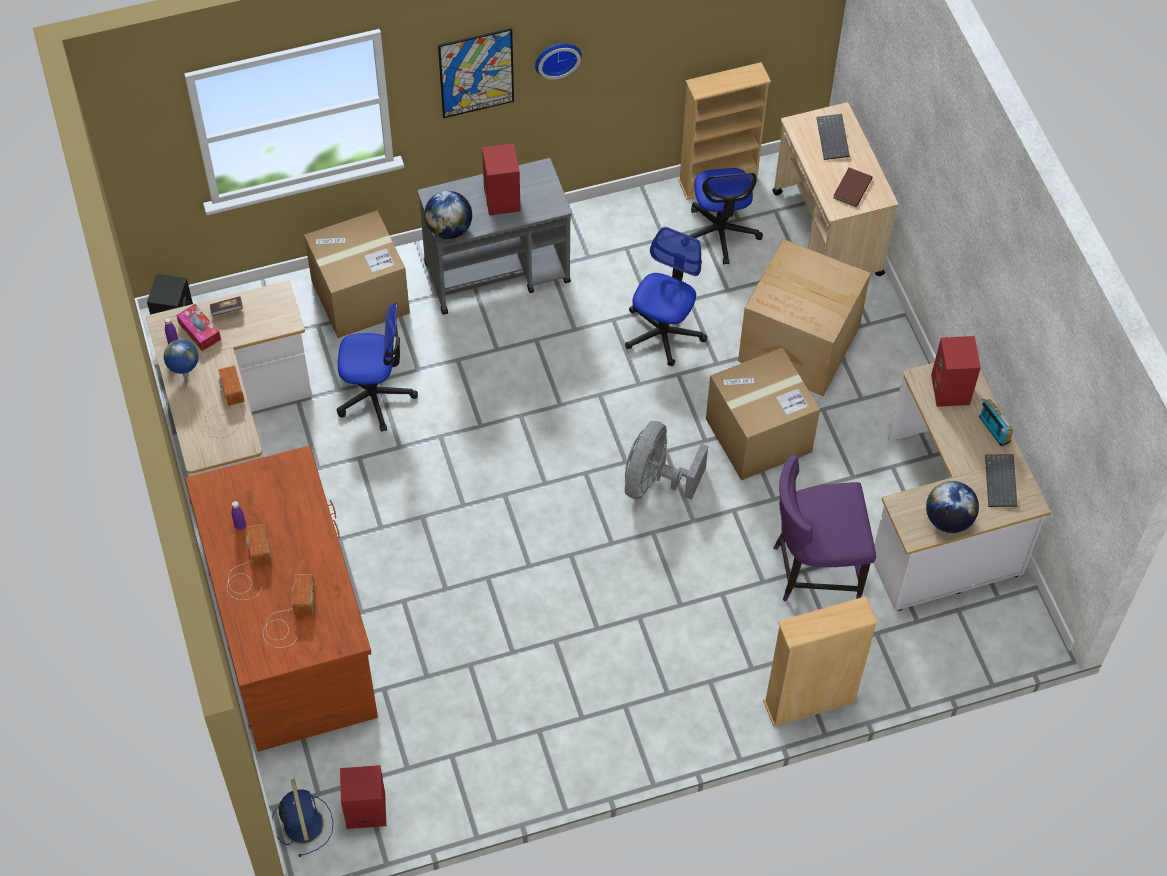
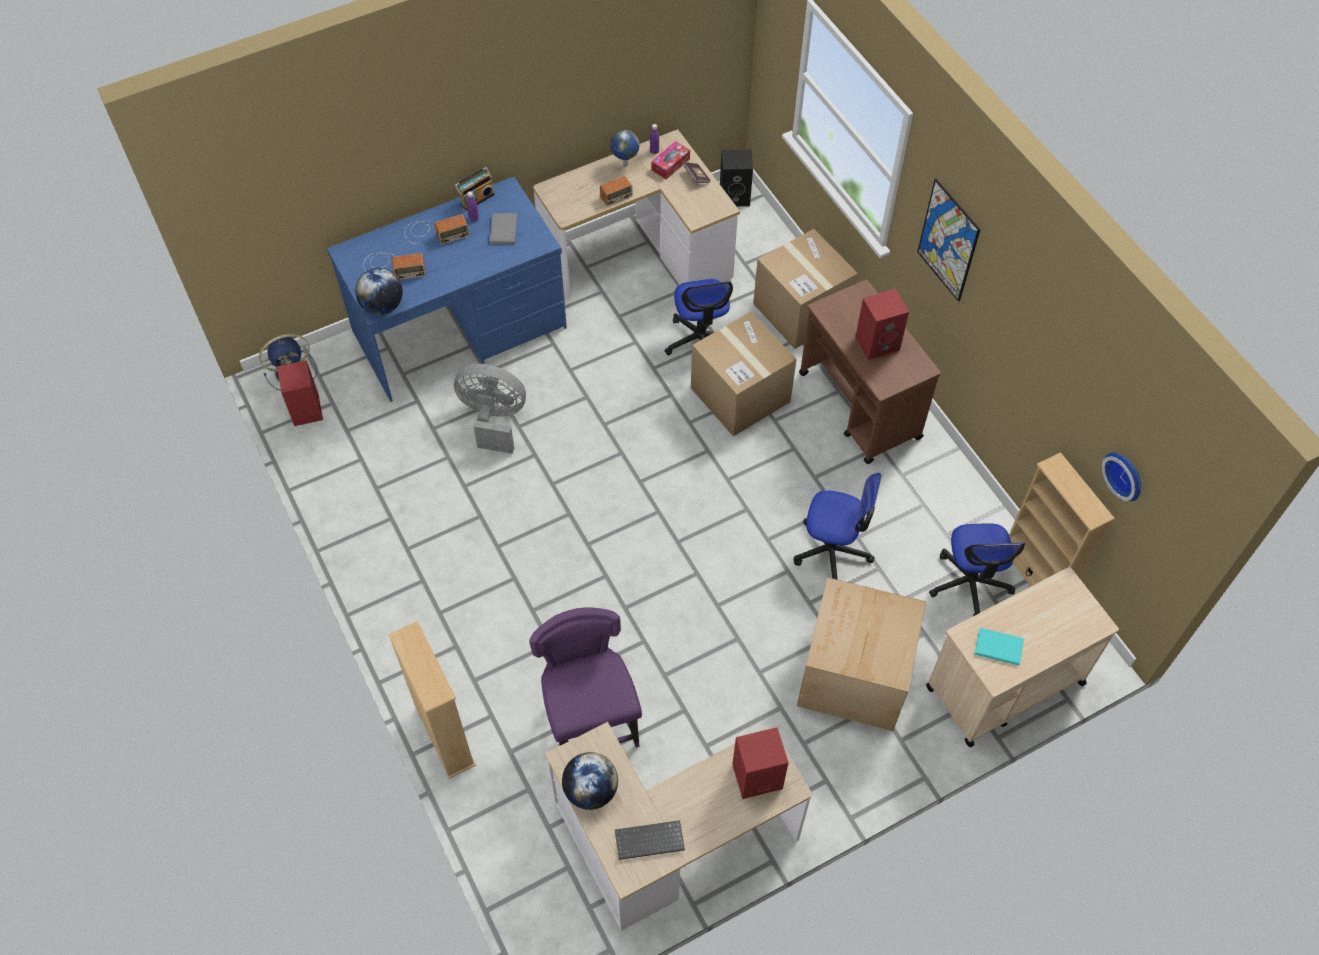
camera: 80 degrees right, 0 degrees up
(267, 499) = (502, 230): none -> grey book
(291, 632) = (460, 330): brown desk -> blue desk
(449, 229) = (829, 310): globe -> globe (382, 306)
(498, 272) = (860, 406): grey cart -> brown cart
(556, 57) = (996, 301): wall clock -> wall clock (1125, 474)
(655, 482) = (661, 569): grey fan -> grey fan (493, 419)
(720, 233) = (970, 583): office chair -> office chair turned 75 degrees counterclockwise
(758, 435) = (734, 651): cardboard box -> cardboard box (740, 395)
(833, 138) = (1061, 621): keyboard -> none
(851, 188) = (998, 646): brown book -> turquoise book
(992, 430) = (714, 826): radio -> radio (476, 198)

